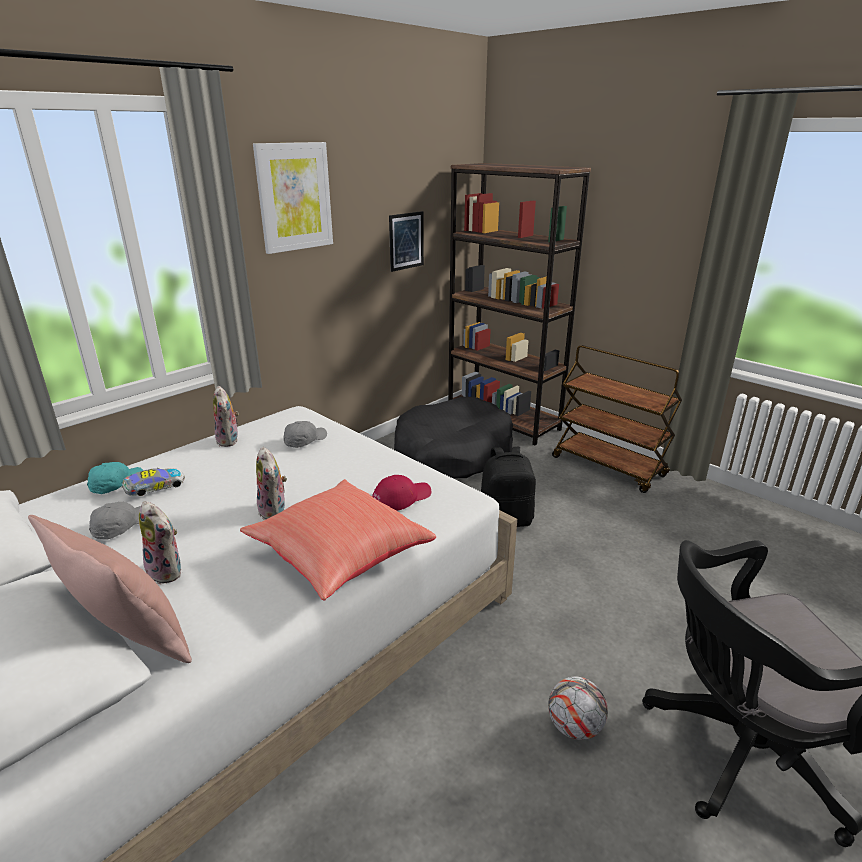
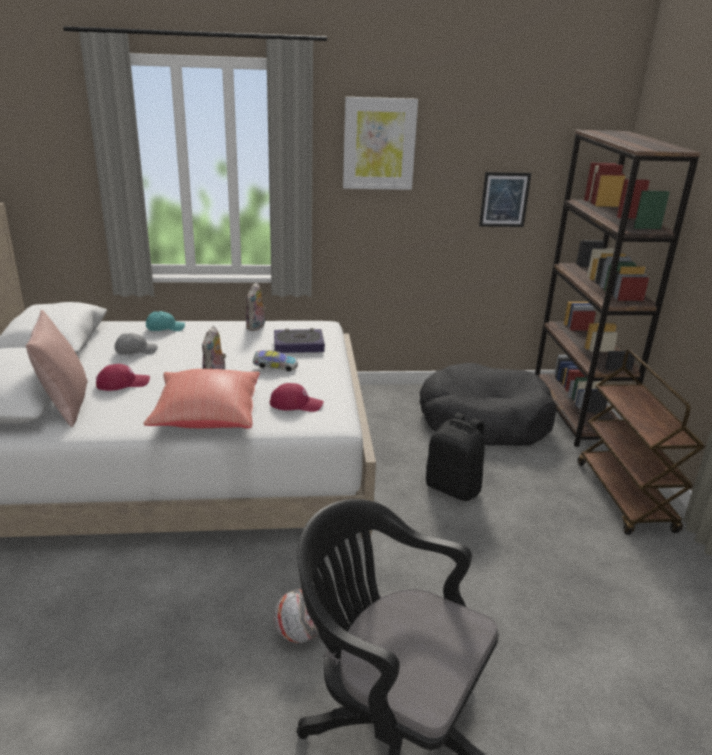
camera: 40 degrees right, 0 degrees up
(155, 489) = (177, 339): toy car -> toy car (274, 367)
(168, 571) = (123, 383): plush toy -> red cap
(304, 441) = (298, 345): grey cap -> book

